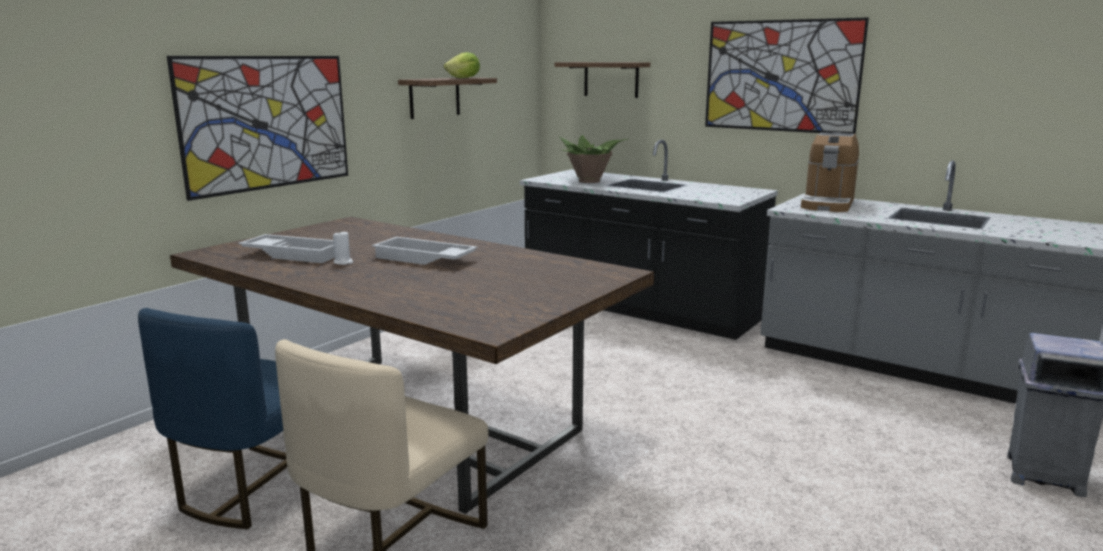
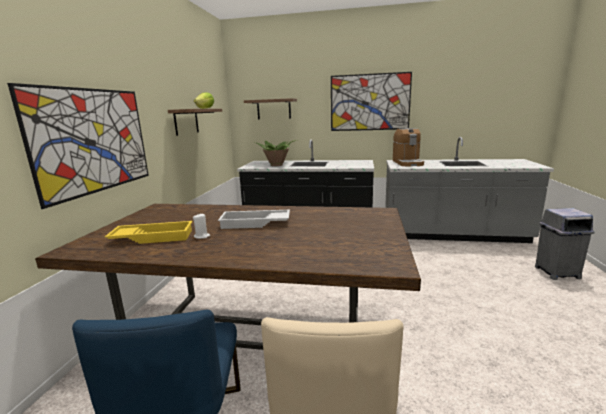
camera: 25 degrees left, 0 degrees up
(295, 254) = (153, 237): white tray -> yellow tray

